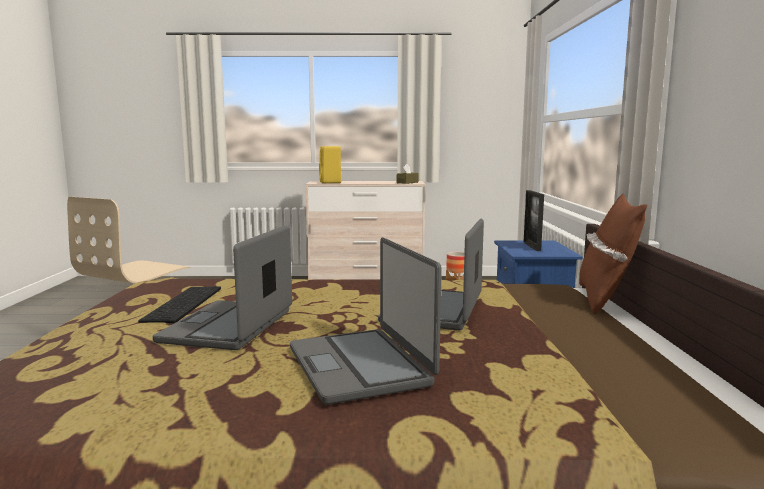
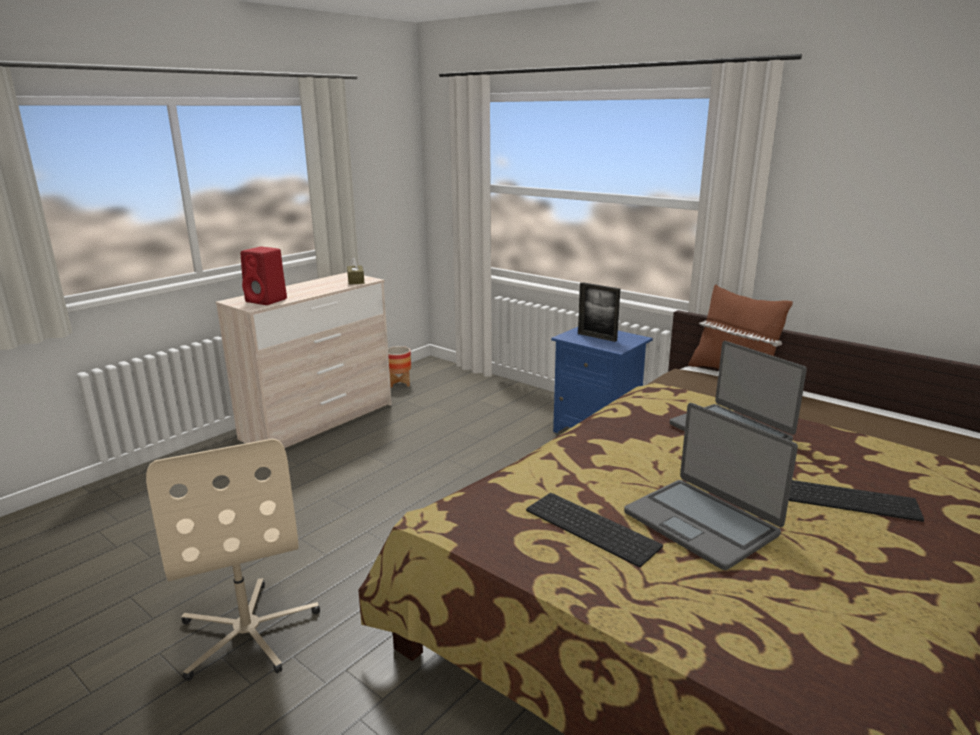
camera: 50 degrees left, 10 degrees up
(330, 182) = (267, 300): yellow speaker -> red speaker
(360, 365) = (846, 498): laptop -> keyboard

